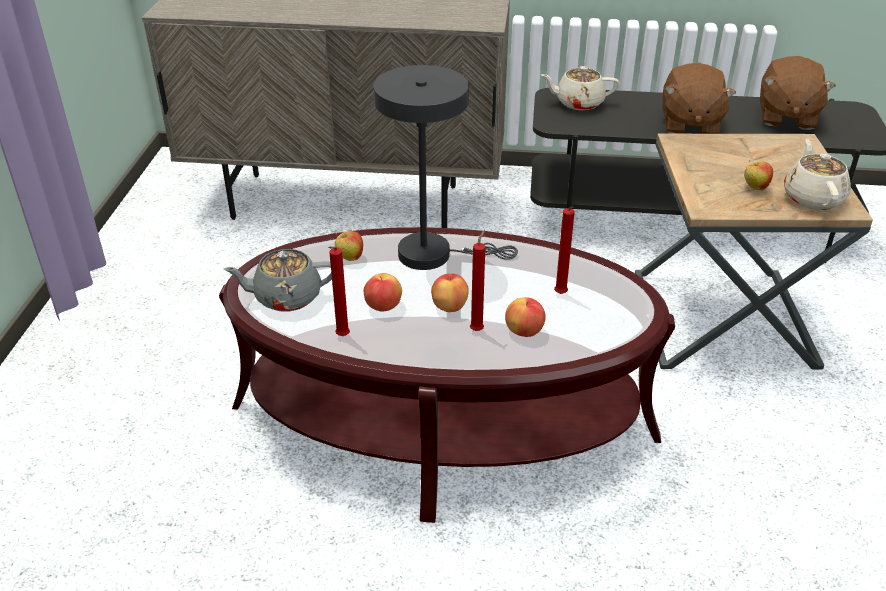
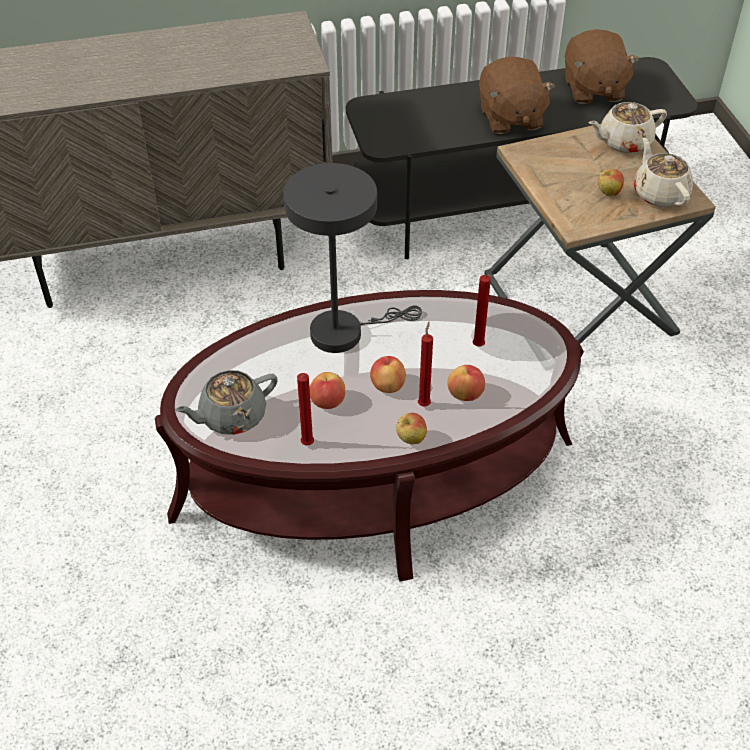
camera: 20 degrees left, 10 degrees up
(350, 258) = (267, 356): apple -> apple (410, 439)
(578, 103) = (394, 112): beige teapot -> beige teapot (623, 142)

